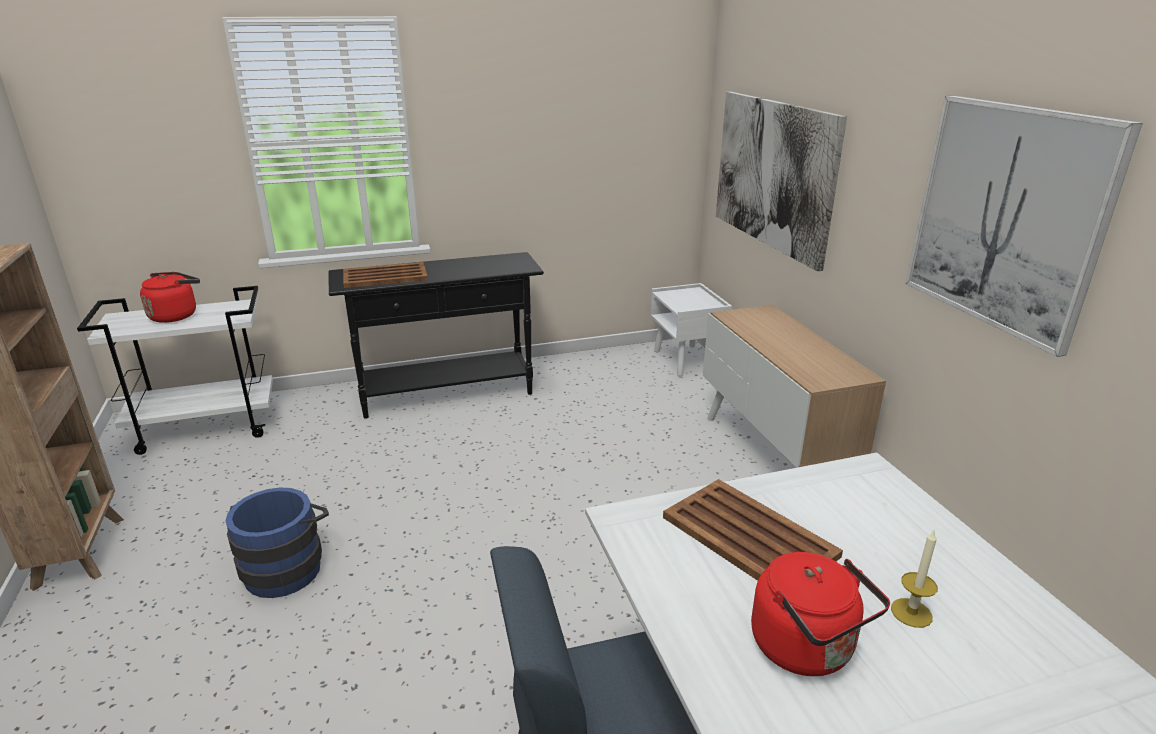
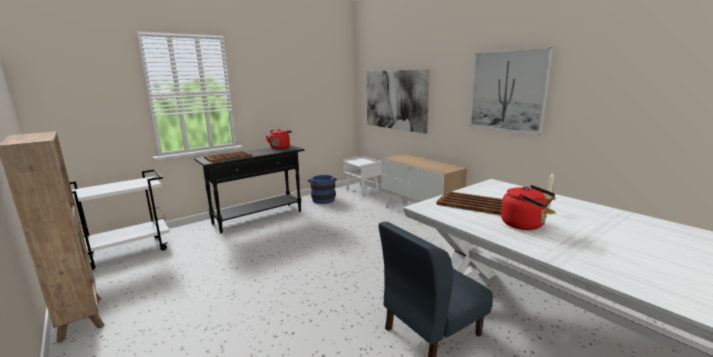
camera: 20 degrees left, 10 degrees down
(176, 315) = (111, 186): red kettle -> red kettle (280, 147)
(287, 566) = (220, 296): blue bucket -> blue bucket (323, 199)

